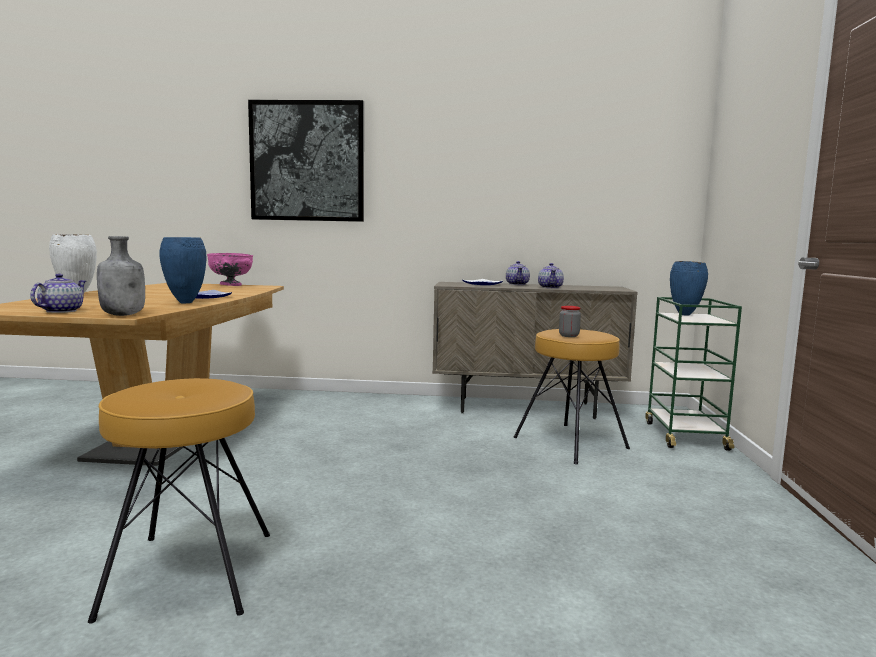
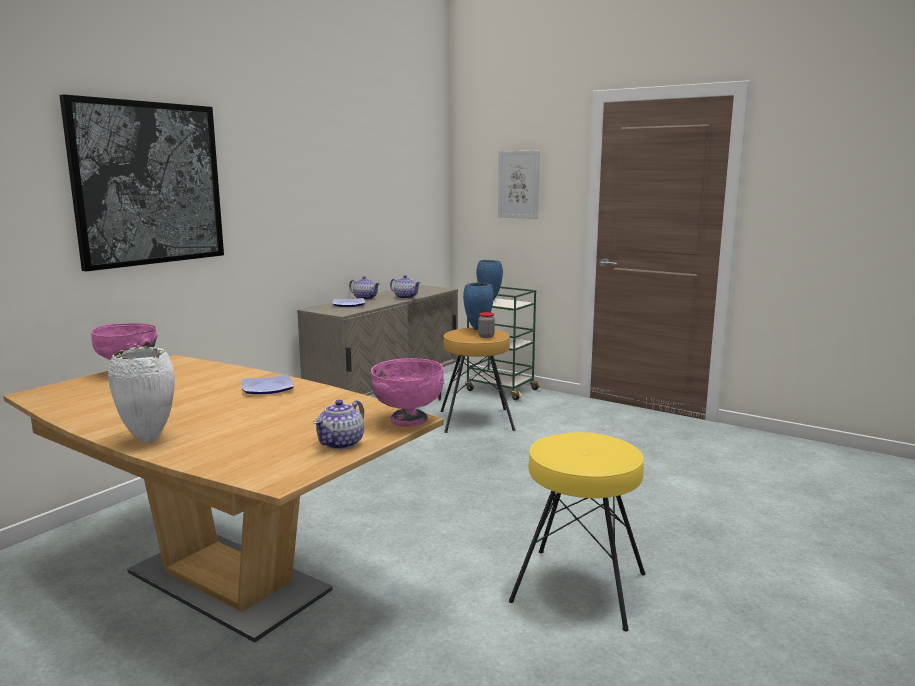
camera: 60 degrees left, 5 degrees up
(60, 311) = (341, 443): teapot -> teapot turned 105 degrees counterclockwise
(124, 315) = (408, 420): grey bottle -> pink bowl
(184, 303) = (321, 398): blue vase -> blue vase (477, 329)
(189, 573) = (579, 588): brown stool -> yellow stool
(751, 159) = (518, 184): none -> picture

